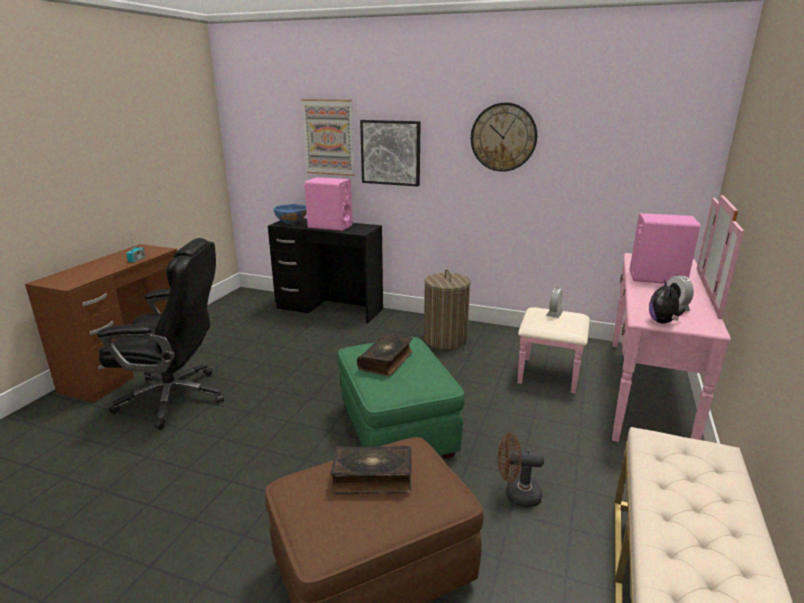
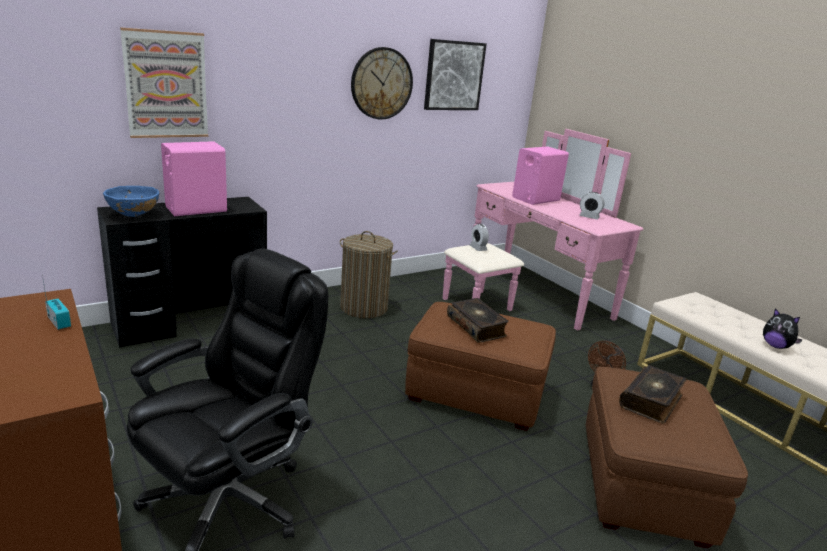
camera: 55 degrees left, 0 degrees up
(390, 152) = (258, 103): picture -> picture (454, 75)
(397, 430) = (476, 394): green ottoman -> brown ottoman
(663, 322) = (606, 228): plush toy -> plush toy (776, 346)

